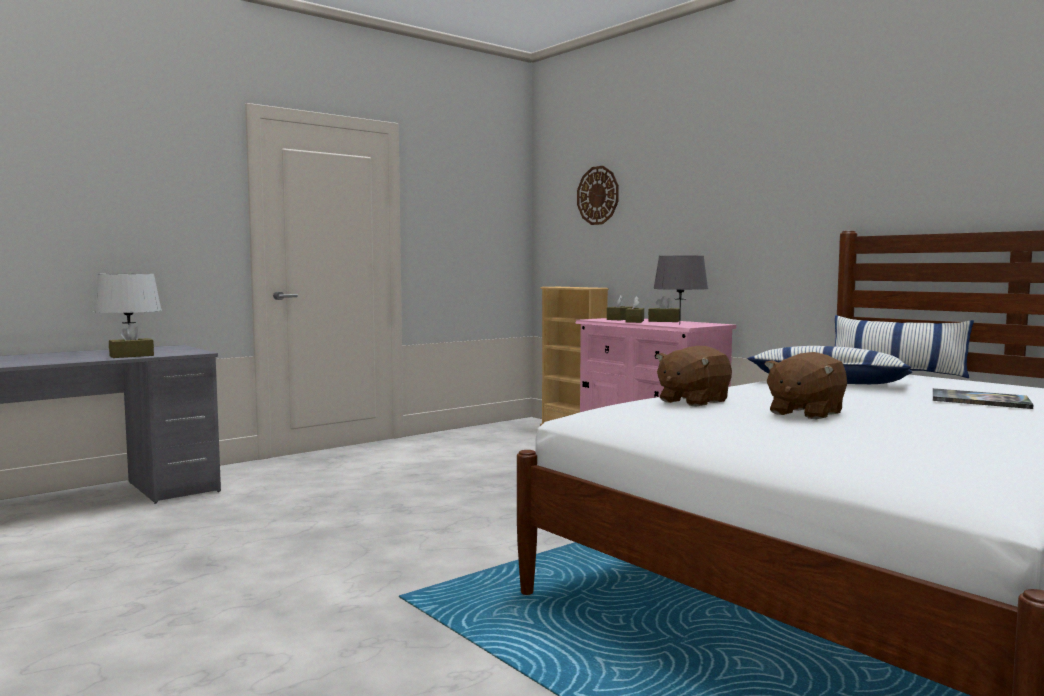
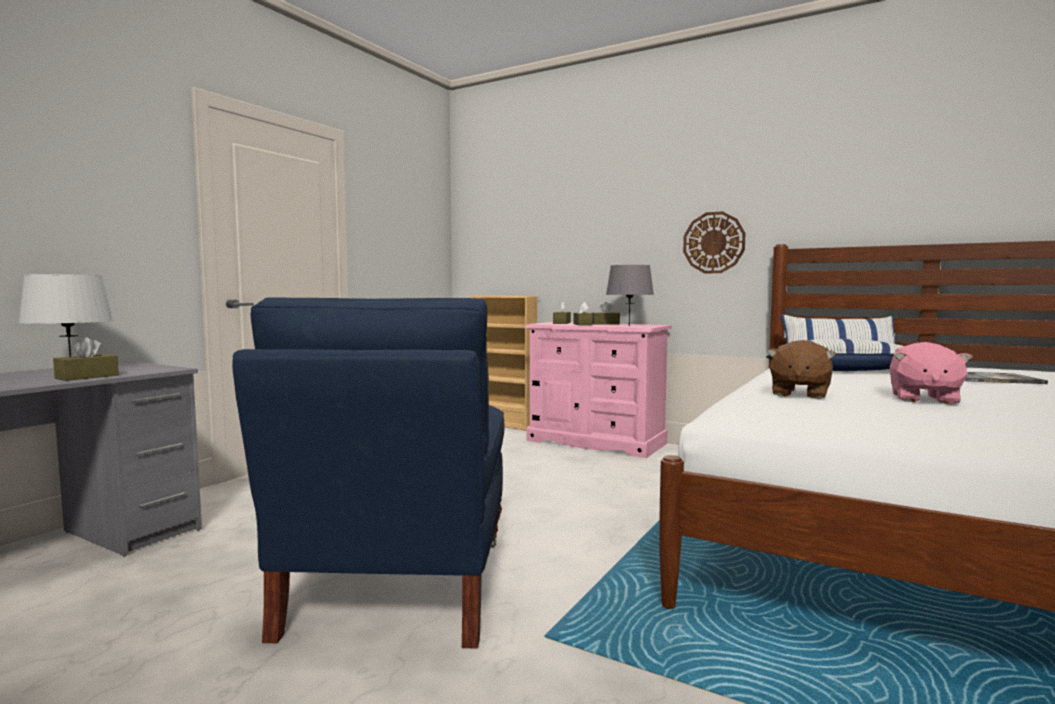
camera: 20 degrees left, 0 degrees up
(325, 549) = (398, 587): none -> blue armchair
(598, 195) = (525, 213): wall clock -> wall clock (713, 242)
(805, 413) = (923, 399): brown plush toy -> pink plush toy

